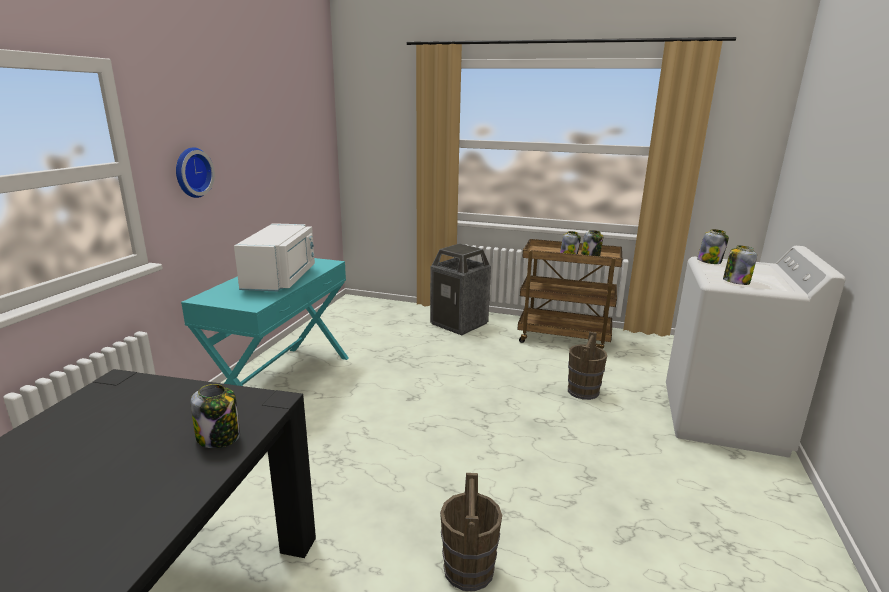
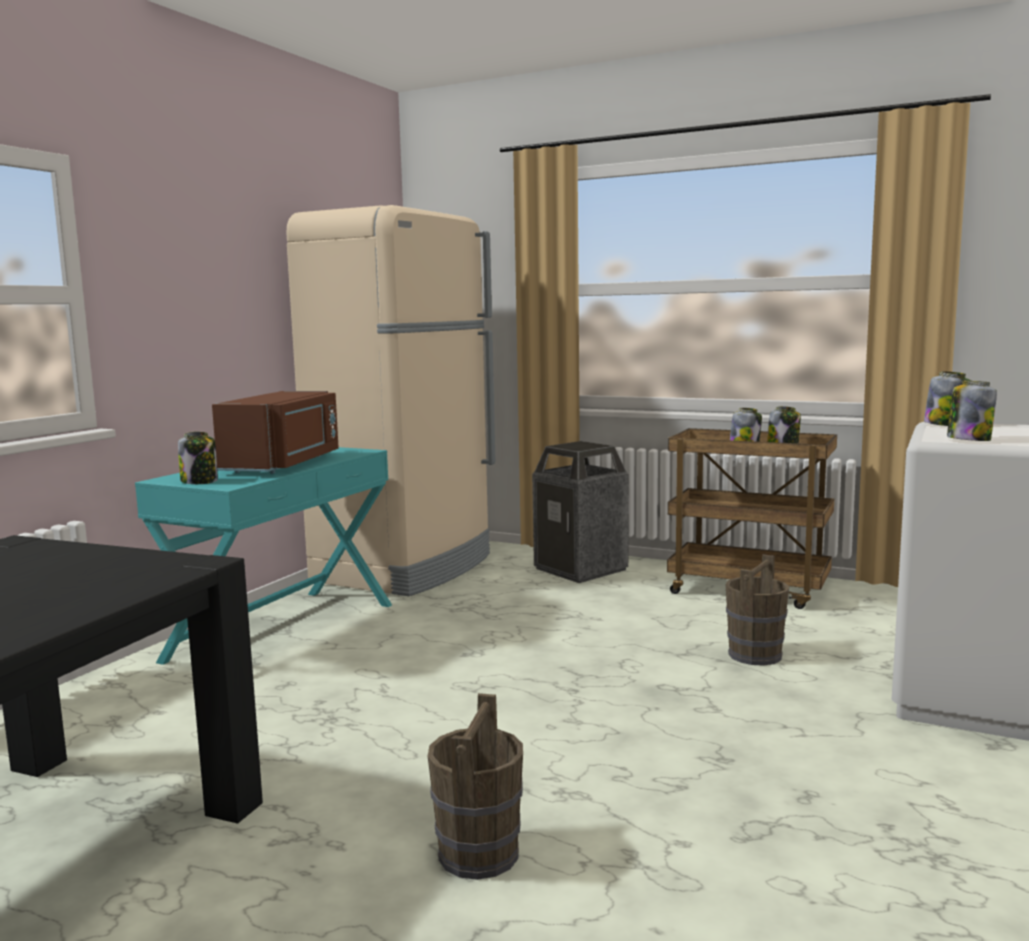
camera: 10 degrees right, 10 degrees down
(191, 172) = (170, 313): wall clock -> none
(219, 437) = (108, 588): jar -> jar (200, 481)
(281, 279) = (284, 464): white microwave -> brown microwave
(348, 325) = (406, 568): none -> beige fridge

